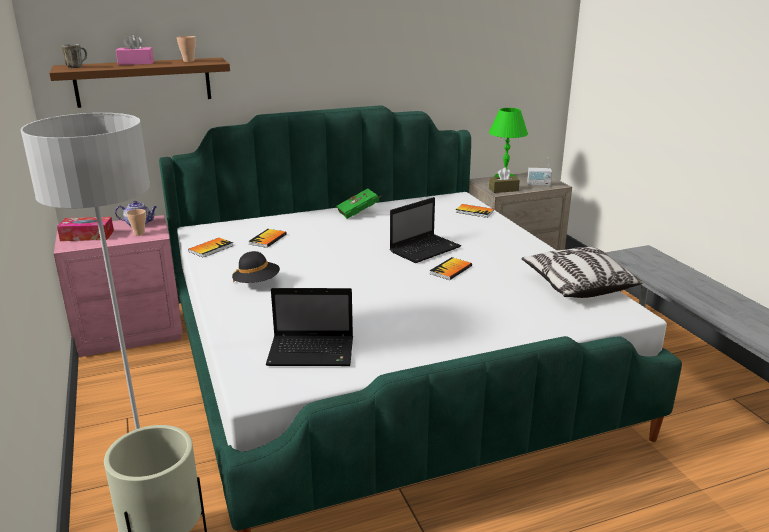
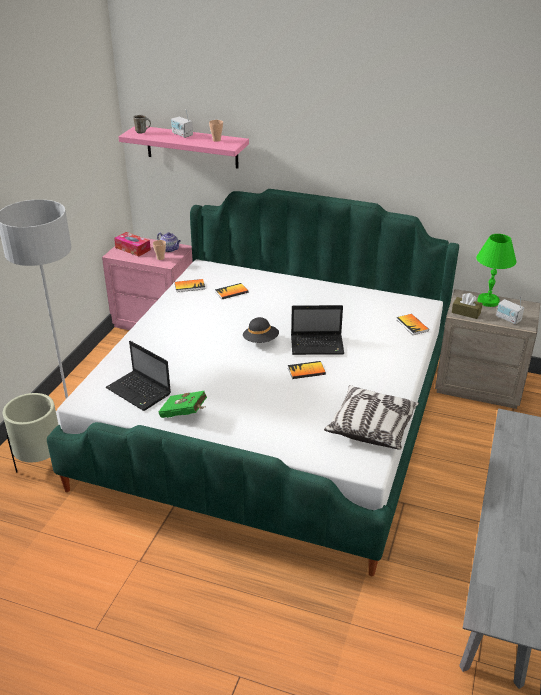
camera: 40 degrees right, 10 degrees up
(136, 63) = (182, 135): pink tissue box -> radio
(143, 82) = (192, 147): brown shelf -> pink shelf
(257, 283) = (178, 327): black hat -> black hat (261, 341)
(360, 213) = (323, 292): green book -> green book (185, 414)

